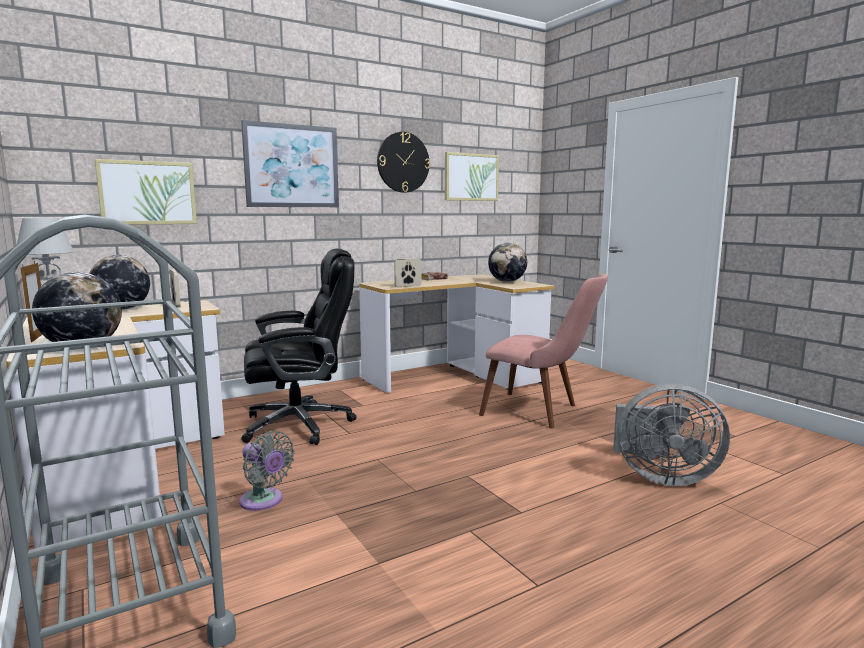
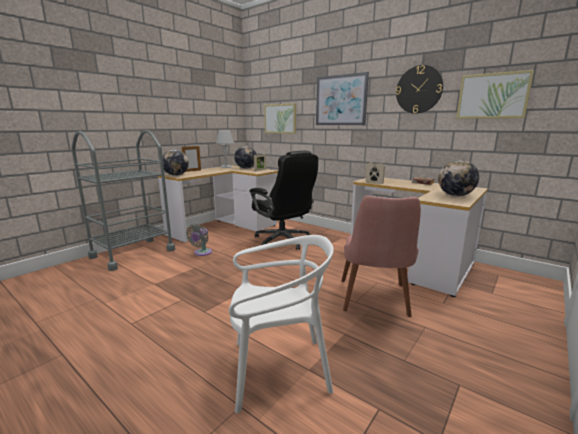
camera: 70 degrees right, 5 degrees up
(661, 476) = (278, 369): grey fan -> white chair

